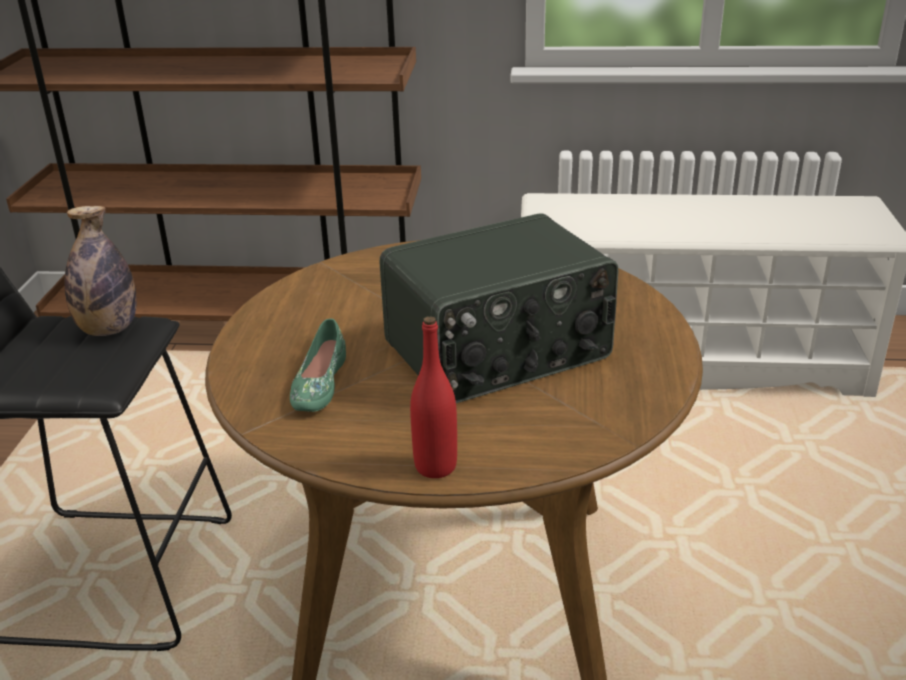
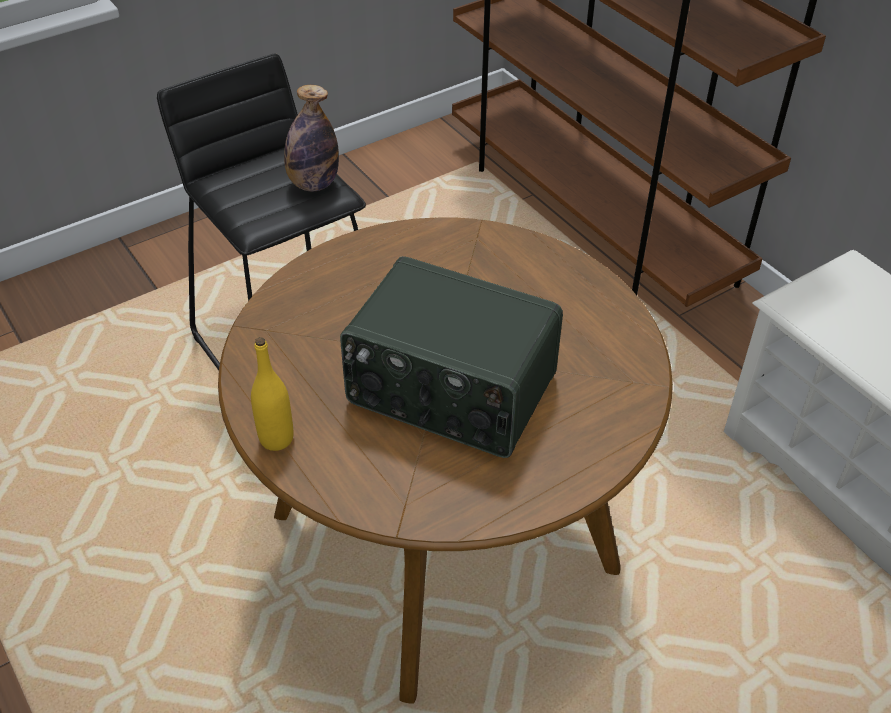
camera: 50 degrees right, 15 degrees up
(318, 384) = (319, 323): green shoe -> none
(435, 466) = (276, 439): red bottle -> yellow bottle

